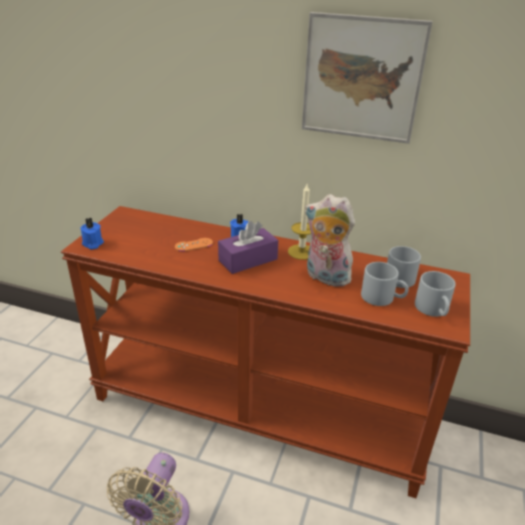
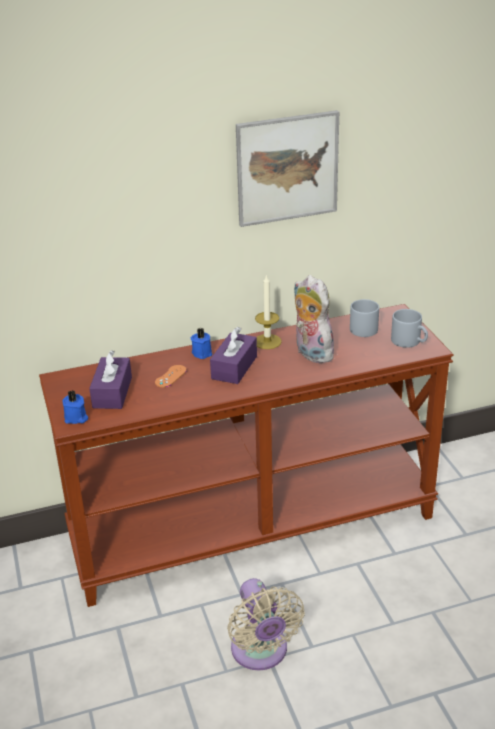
camera: 35 degrees left, 0 degrees up
(140, 237) = (112, 392): none -> purple tissue box
(325, 277) = (311, 353): plush toy -> plush toy turned 60 degrees clockwise
(383, 297) = (368, 349): grey mug -> none

